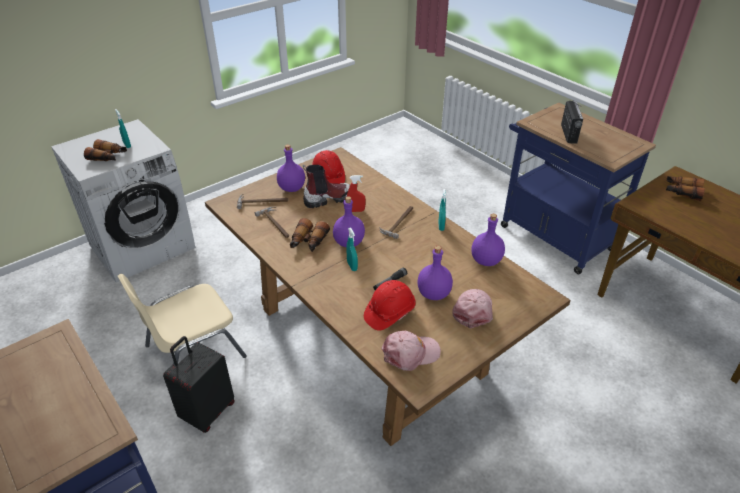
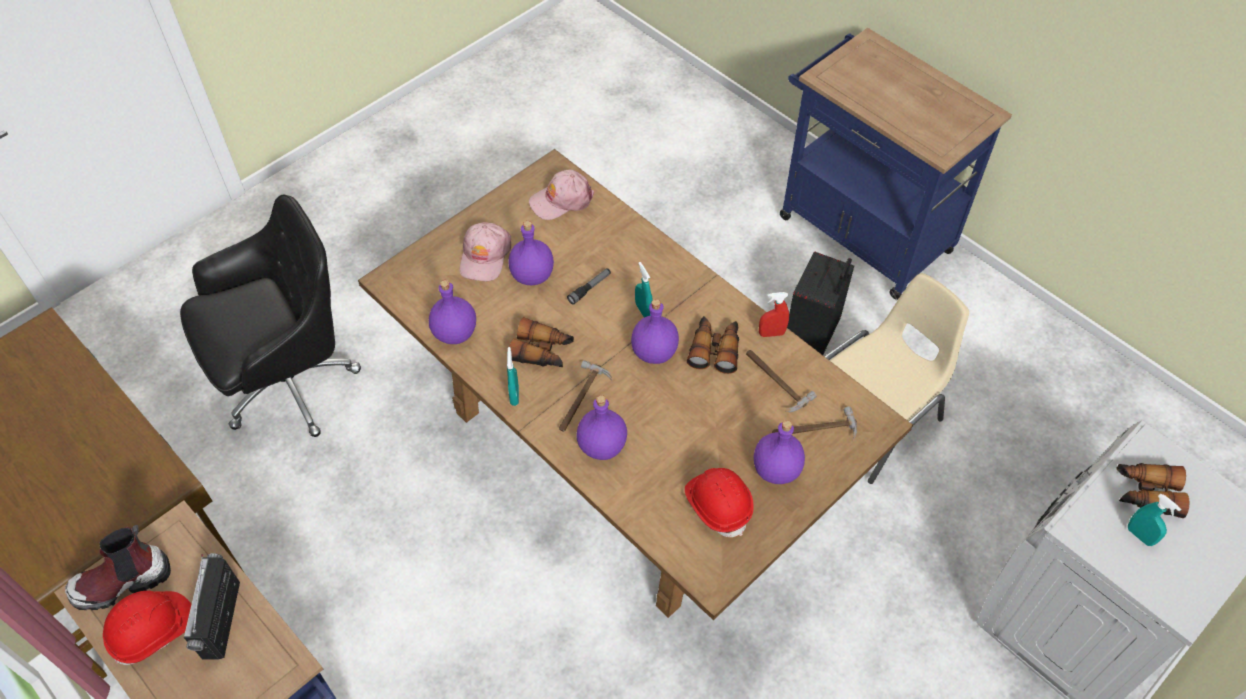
camera: 175 degrees right, 15 degrees up
(328, 199) = (706, 446): boot -> boot (122, 583)
(356, 210) = (653, 421): red spray bottle -> red spray bottle (771, 333)
(387, 202) = (602, 445): none -> purple bottle
(389, 313) = (587, 245): red hard hat -> red hard hat (154, 631)
(623, 405) = (290, 383): none -> black office chair
(682, 192) = (64, 521): binoculars -> binoculars (542, 351)

